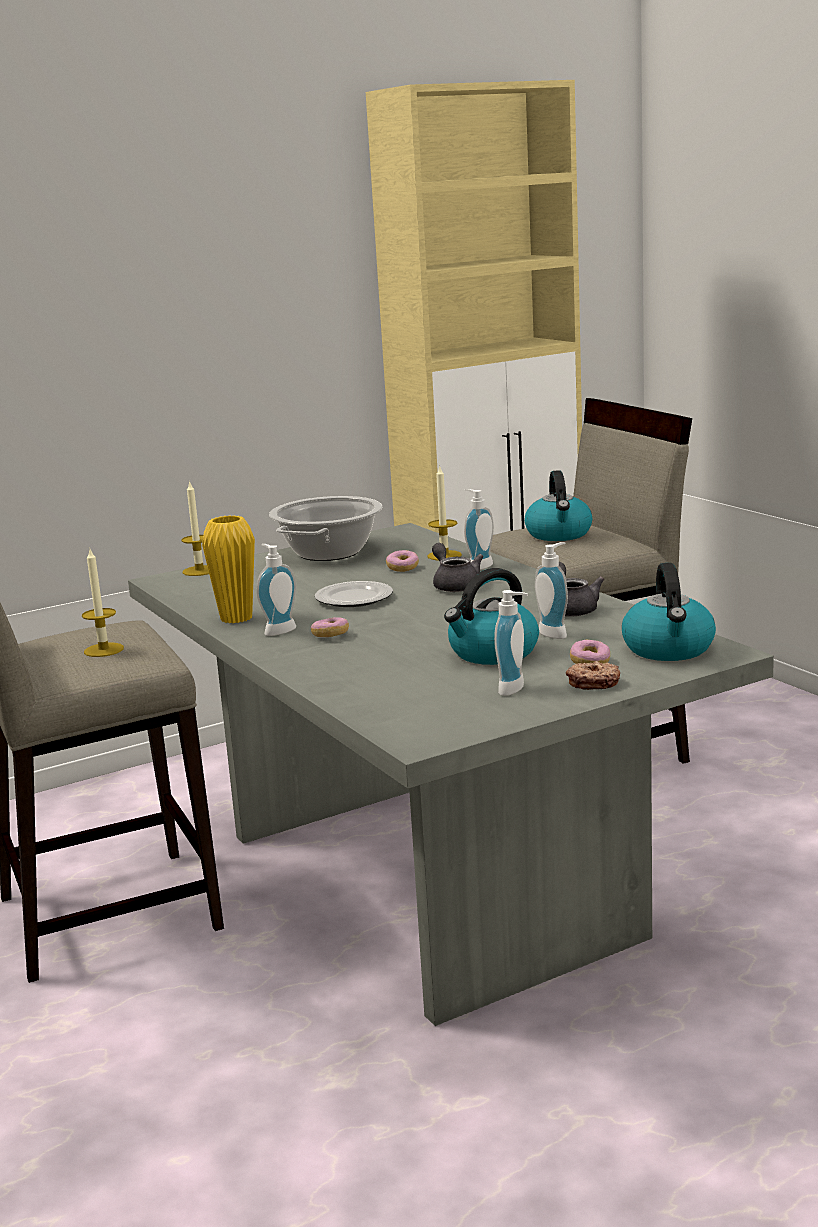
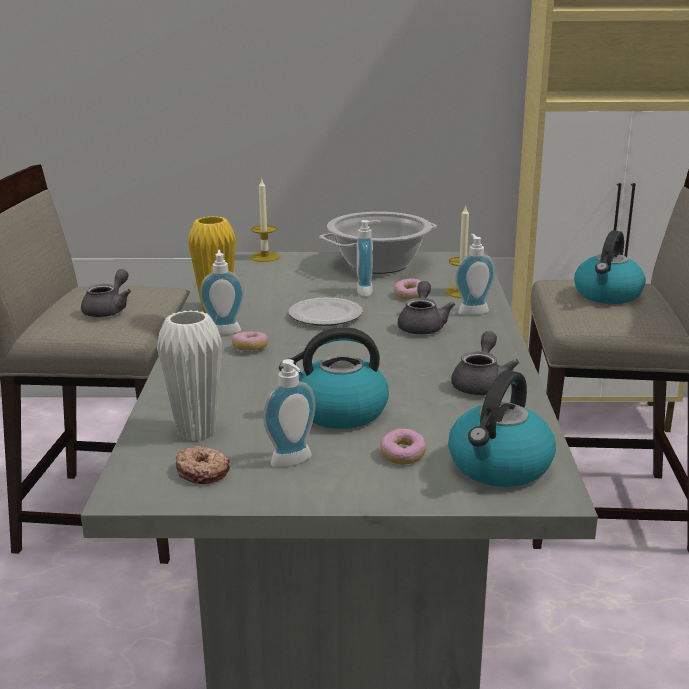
camera: 30 degrees right, 5 degrees up
(103, 650) = (109, 310): candle -> grey teapot
(398, 695) = (196, 432): none -> white vase
(555, 633) = (425, 408): soap dispenser -> soap dispenser (368, 291)
(593, 683) = (369, 482): donut -> donut (203, 472)

